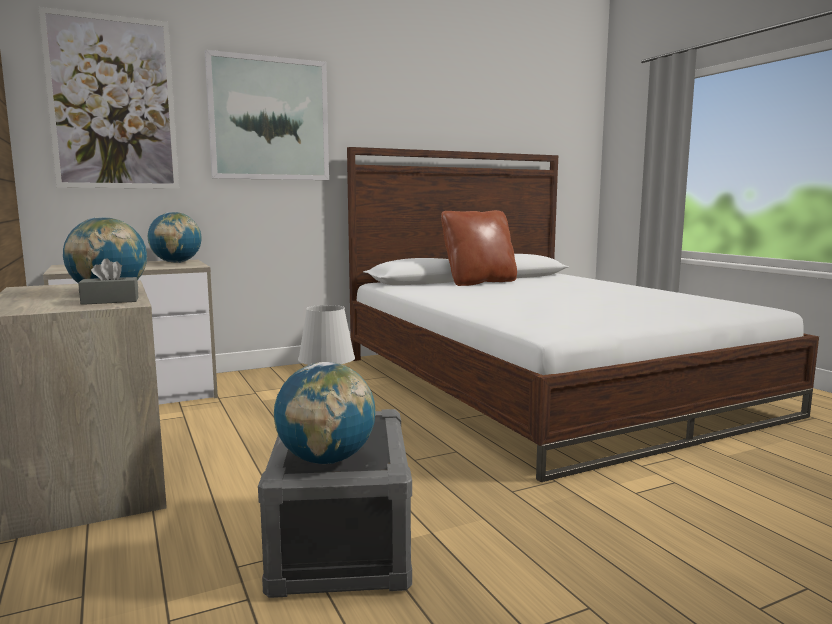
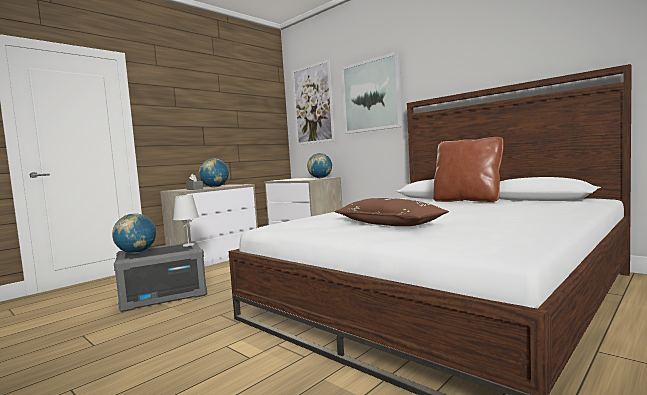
camera: 70 degrees right, 5 degrees down
(606, 307) = (389, 224): none -> brown pillow

